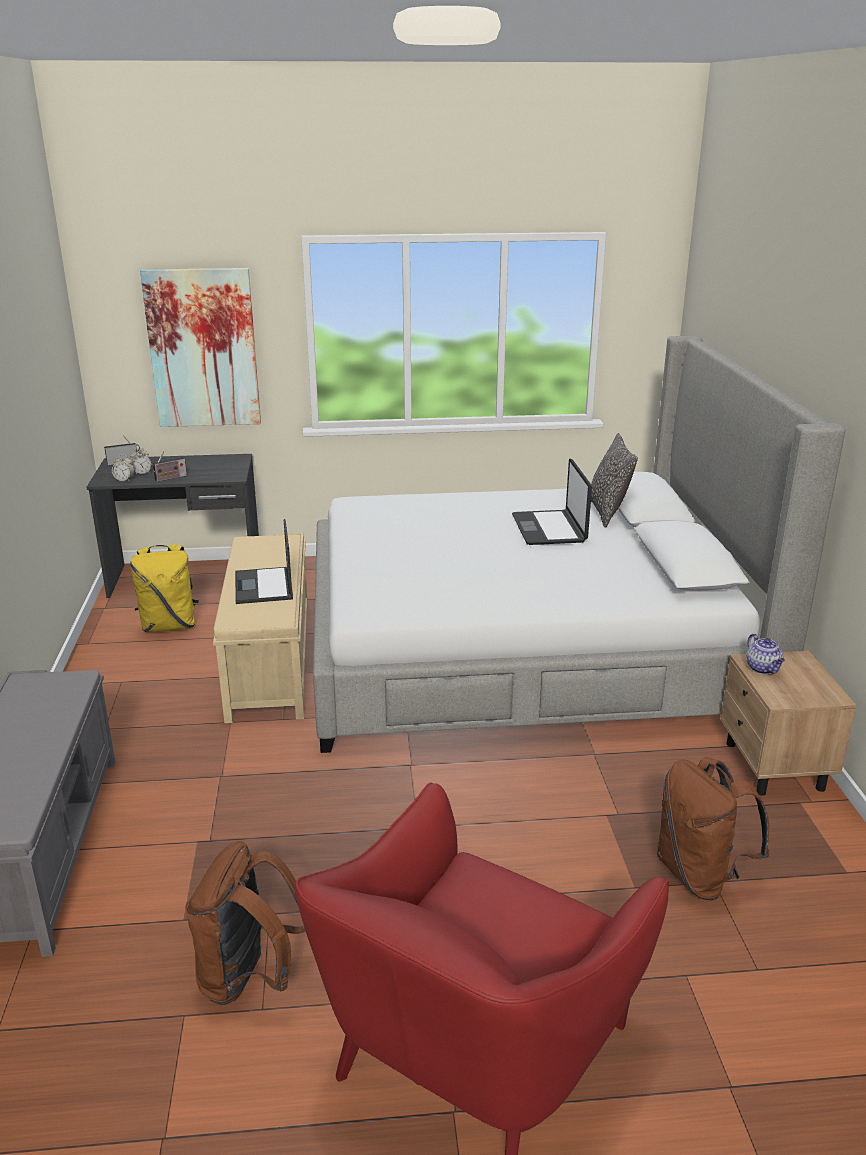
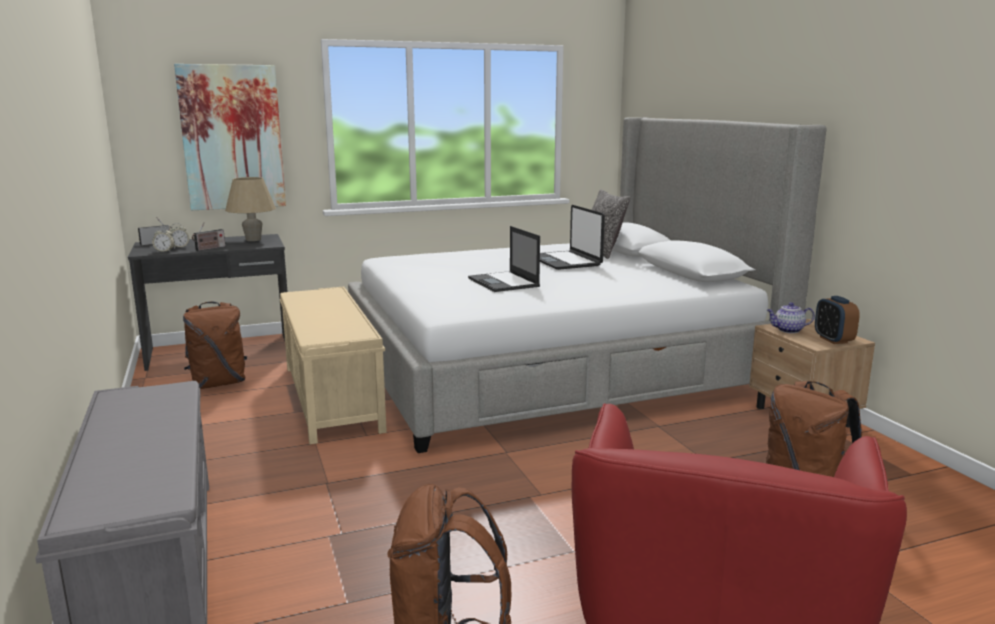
camera: 15 degrees left, 10 degrees down
(169, 626) = (218, 383): yellow backpack -> brown backpack
(221, 464) = (253, 240): none -> beige table lamp
(264, 586) = (331, 317): laptop -> laptop (504, 282)
(763, 668) = (788, 330): teapot -> teapot turned 120 degrees clockwise
(806, 693) = (833, 340): none -> alarm clock

